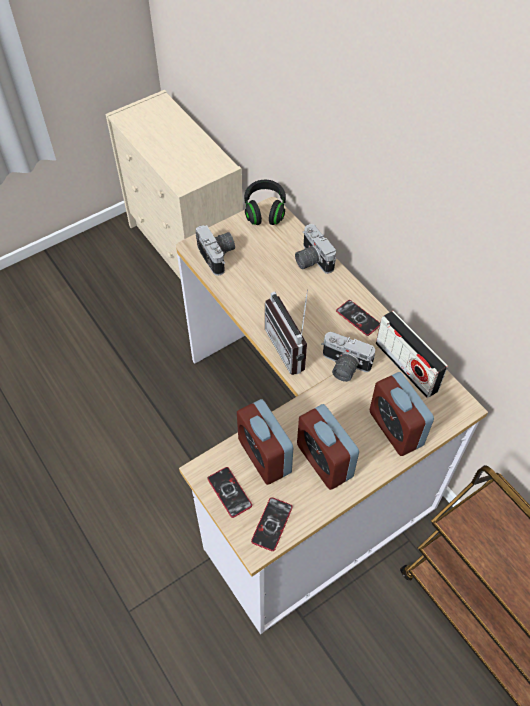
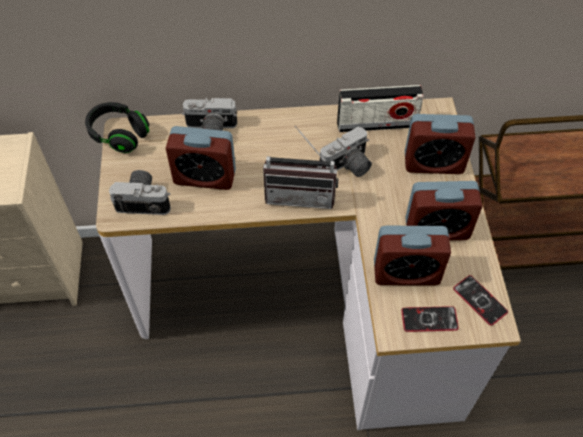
camera: 60 degrees left, 0 degrees up
(264, 279) = (204, 177): none -> alarm clock
(358, 318) = (303, 130): phone -> none

